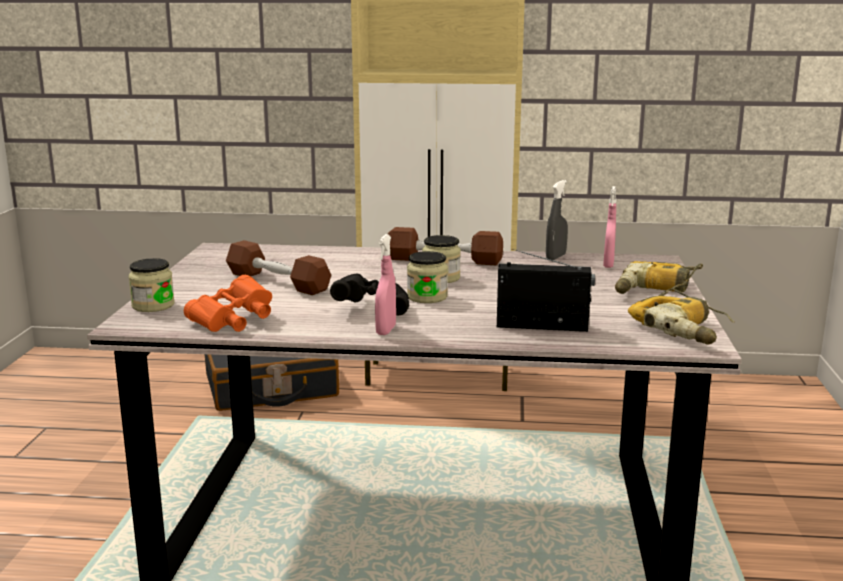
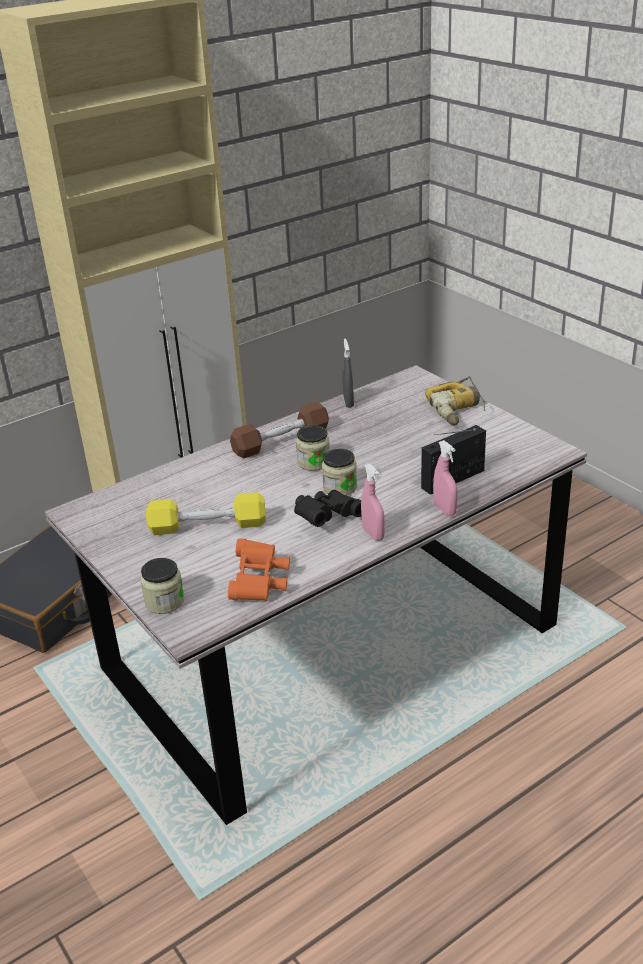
camera: 40 degrees left, 15 degrees up
(278, 282) = (208, 526): brown dumbbell -> yellow dumbbell
(608, 265) = (393, 395): pink spray bottle -> pink spray bottle (444, 510)
(684, 328) = (526, 441): power drill -> none

